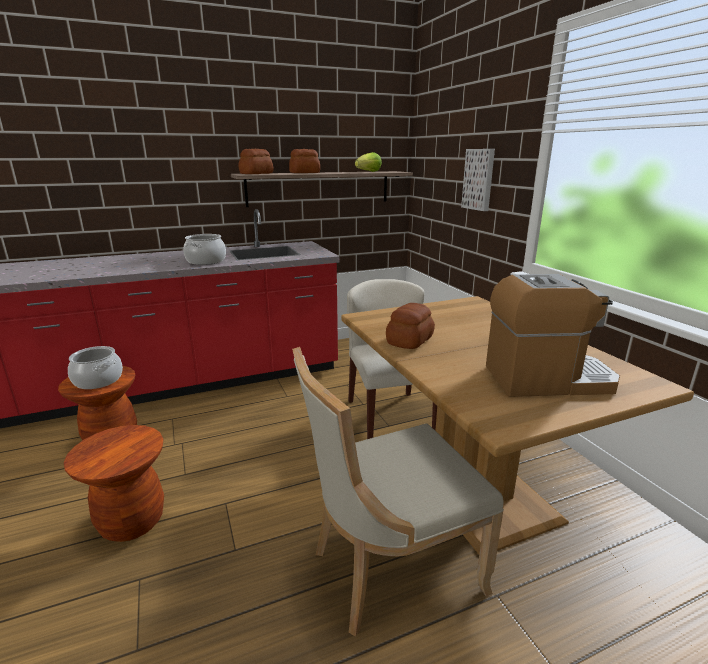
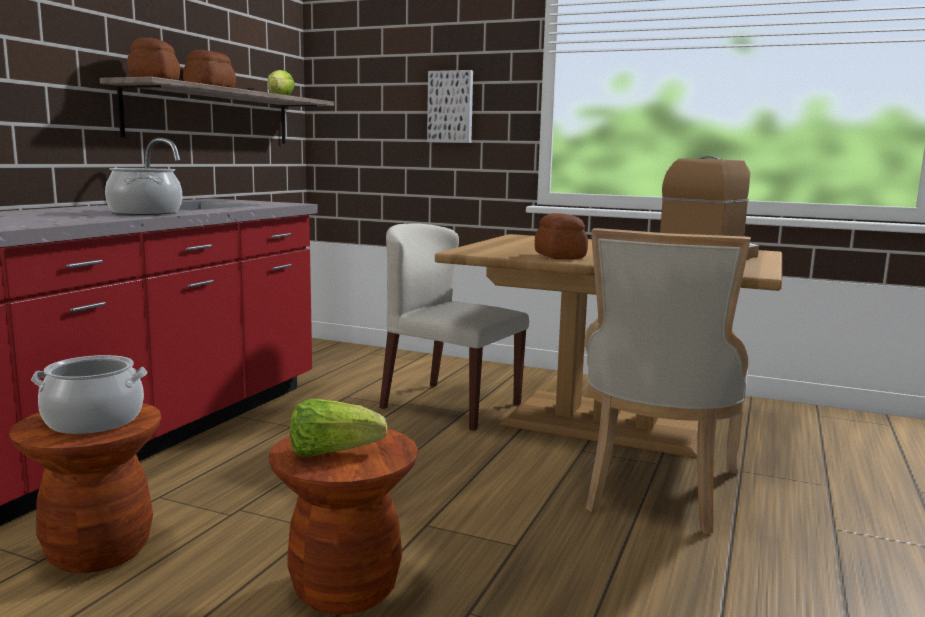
camera: 45 degrees left, 10 degrees down
(106, 449) = (332, 453): none -> lettuce

